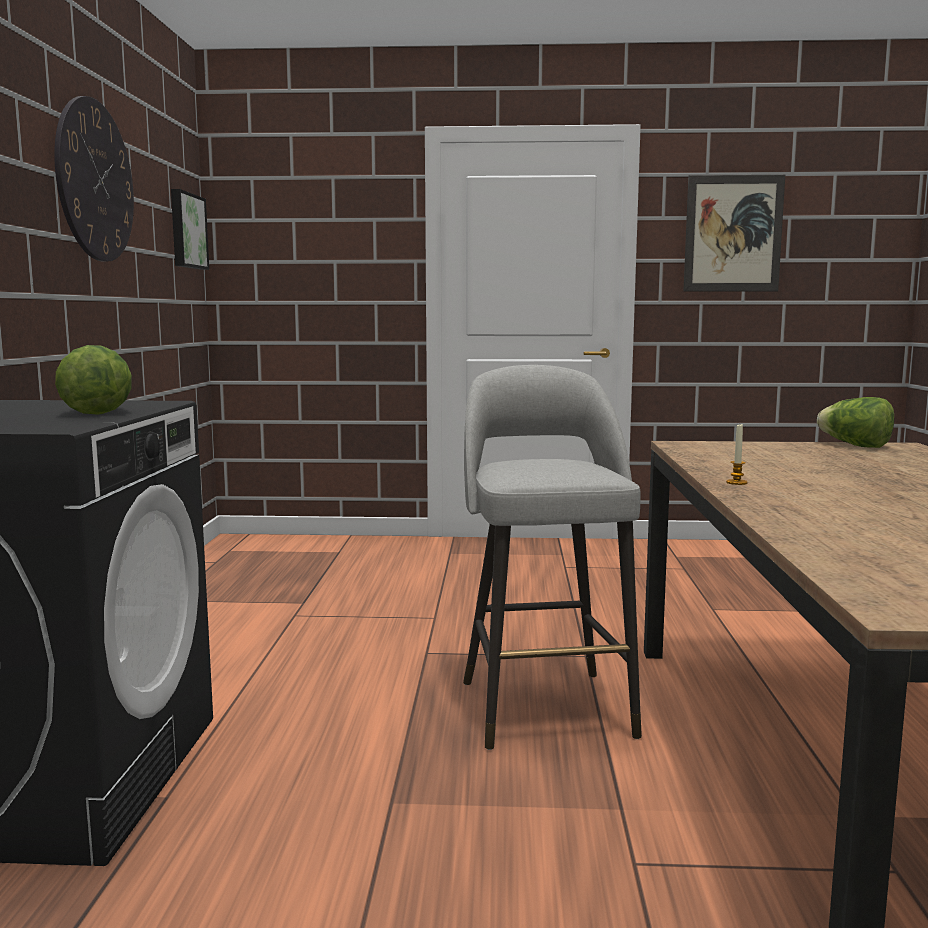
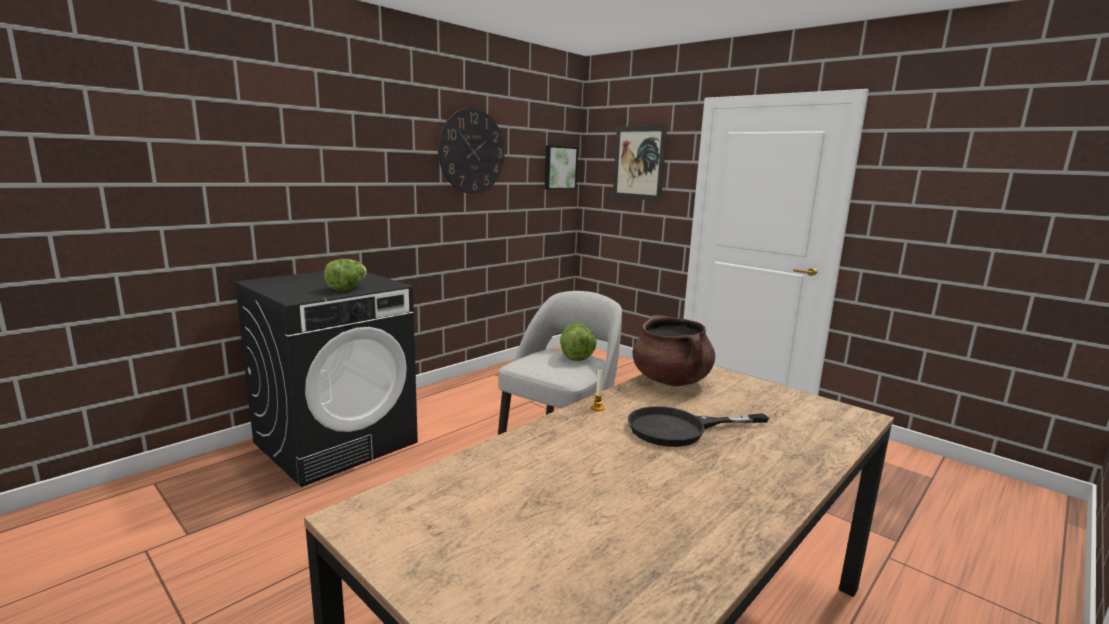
camera: 40 degrees right, 5 degrees up
(712, 455) = (671, 381): none -> brown cooking pot
(733, 234) = (945, 184): picture -> picture (639, 163)
(845, 478) = (680, 429): none -> black frying pan
(855, 446) = (816, 404): lettuce -> lettuce (575, 356)

